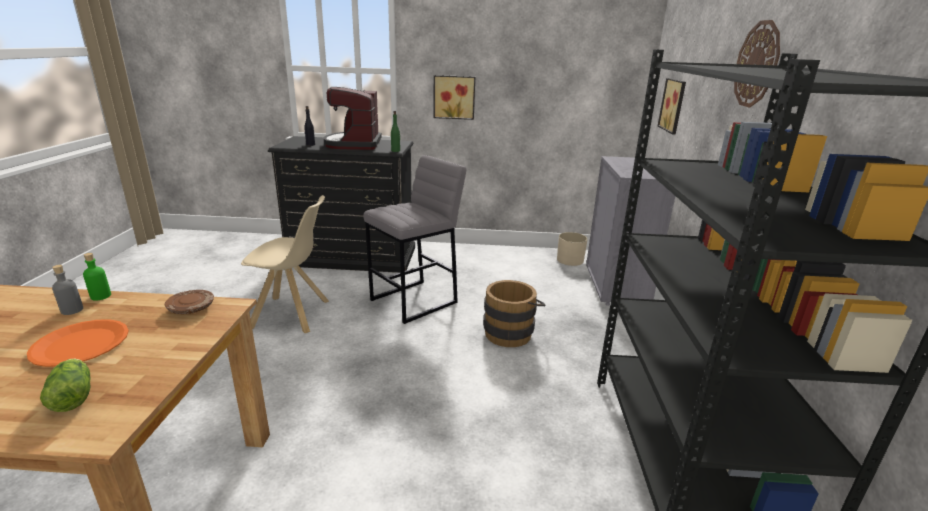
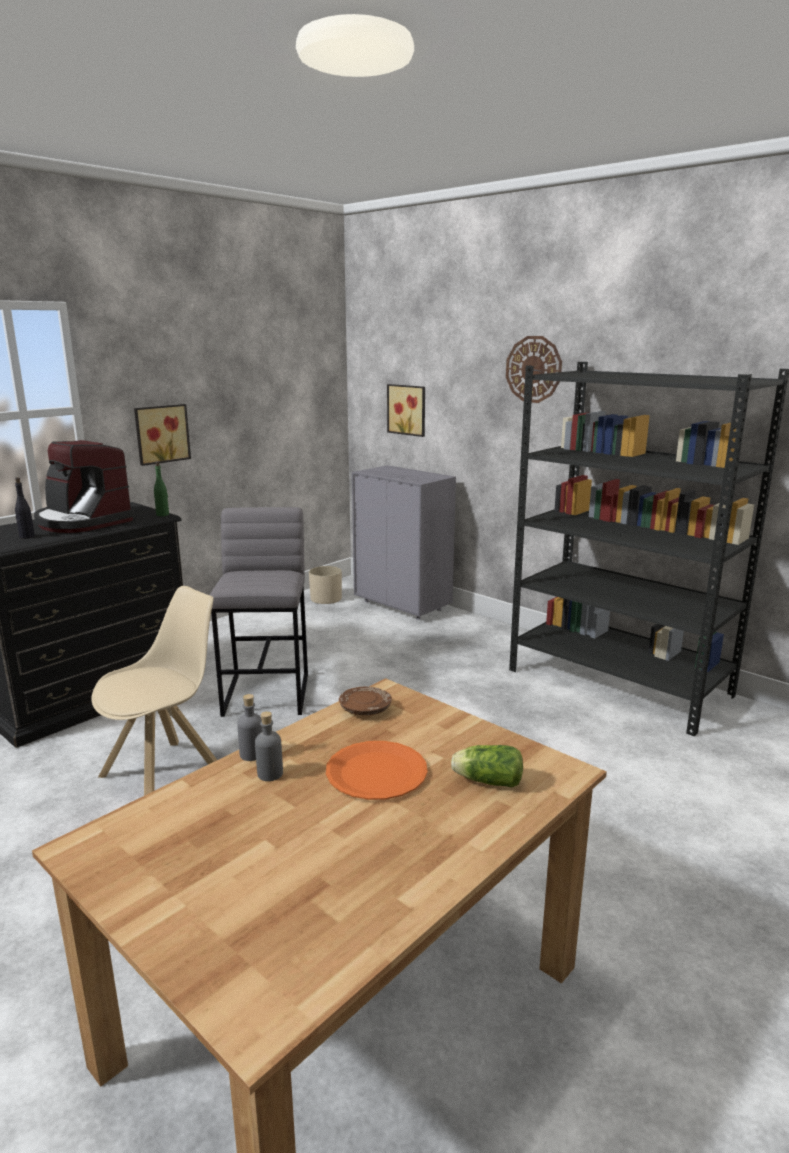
camera: 50 degrees left, 5 degrees down
(101, 296) = (252, 754): green bottle -> grey bottle
(510, 332) = (396, 672): brown bucket -> none

